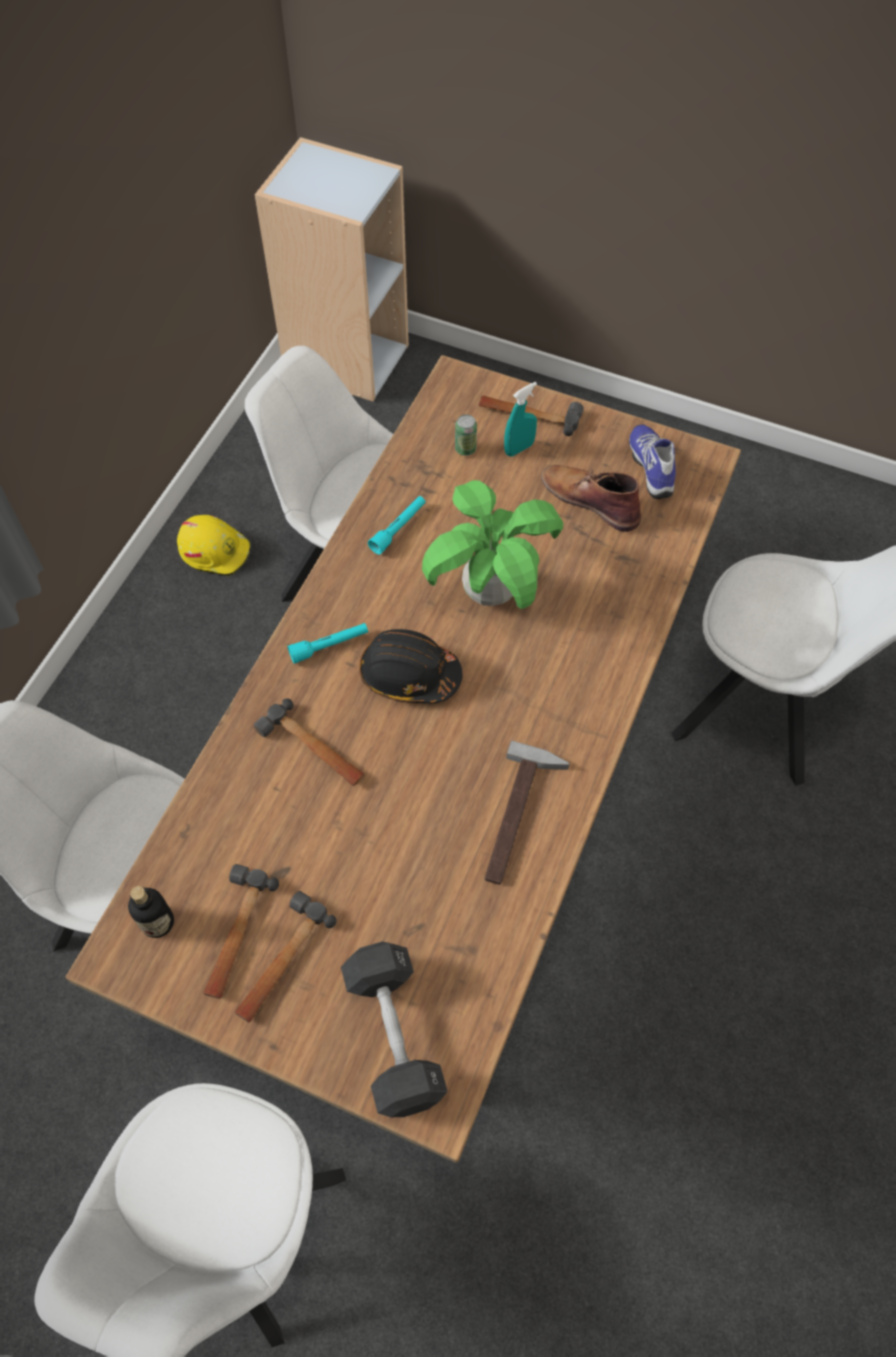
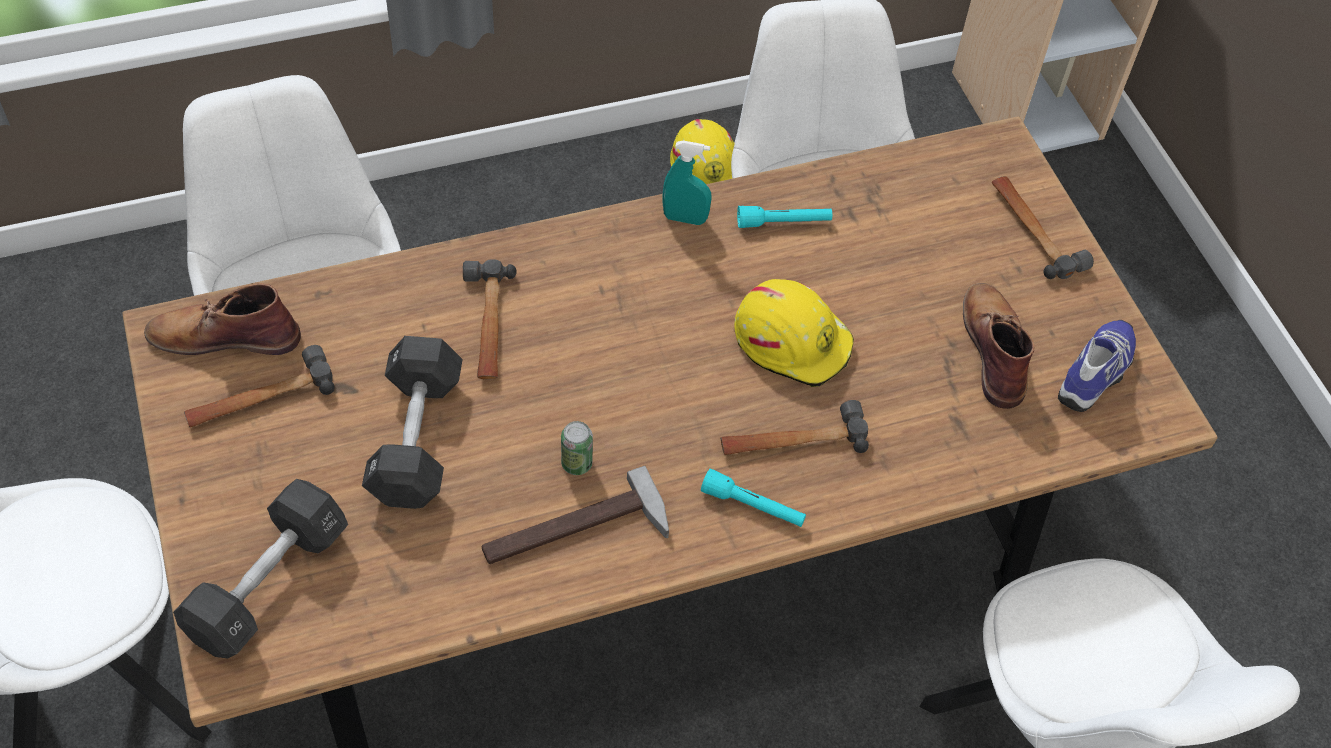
camera: 45 degrees right, 5 degrees down
(157, 922) = (223, 336): bottle -> brown boot
(281, 961) = (264, 449): hammer -> hammer (793, 440)
(329, 646) = (603, 261): turquoise flashlight -> turquoise flashlight (753, 506)
(362, 858) = (416, 438): none -> black dumbbell
(409, 675) = (636, 341): black hard hat -> none
(465, 449) = (932, 209): can -> can (576, 463)
(489, 592) = (792, 340): potted plant -> yellow hard hat
(519, 448) = (984, 250): turquoise spray bottle -> turquoise spray bottle (685, 218)

